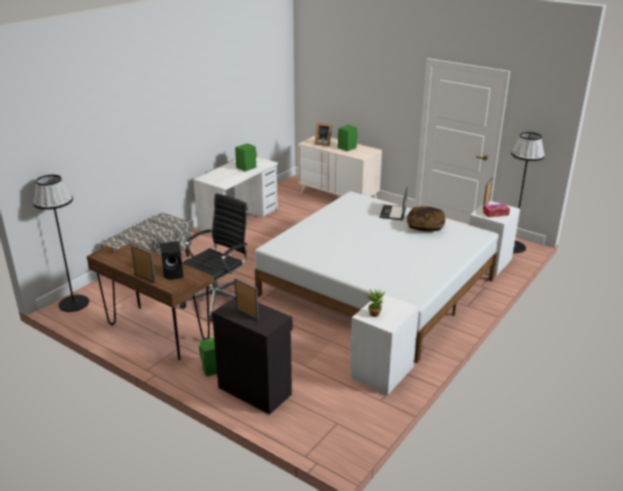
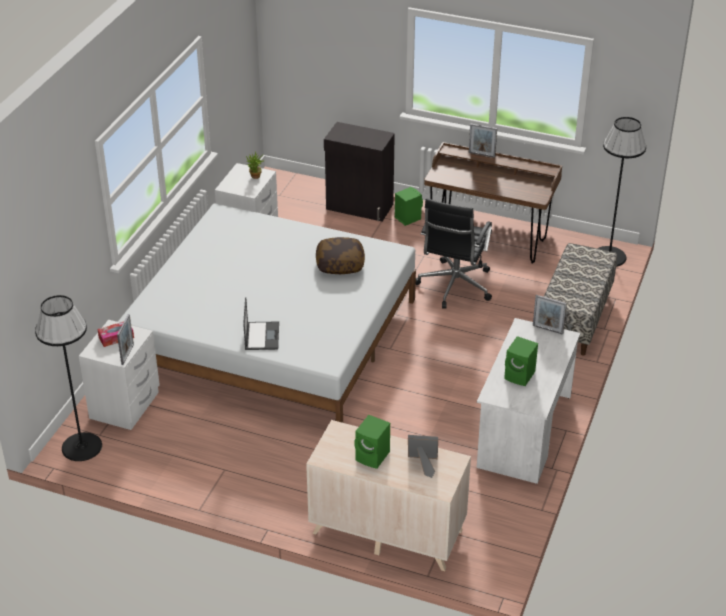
camera: 165 degrees right, 10 degrees up
(174, 273) = (465, 176): black speaker -> none
(247, 314) = (363, 135): picture frame -> picture frame (547, 329)
(425, 226) = (214, 317): pillow -> pillow (340, 264)

